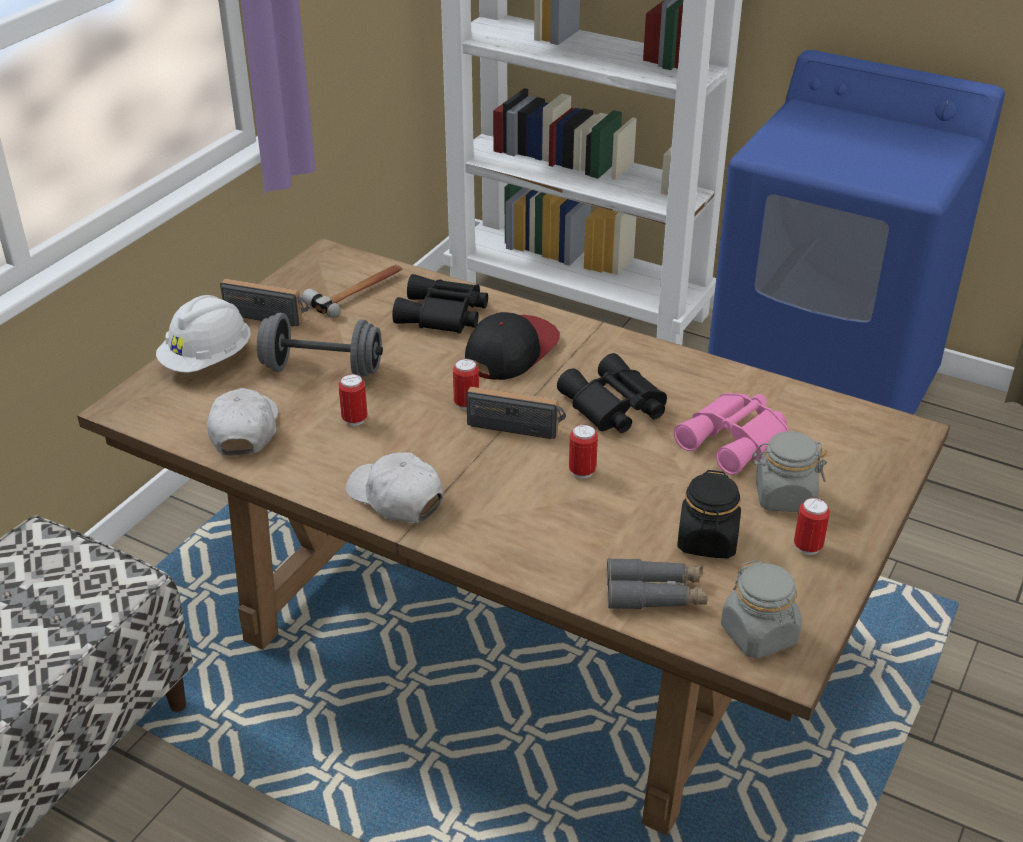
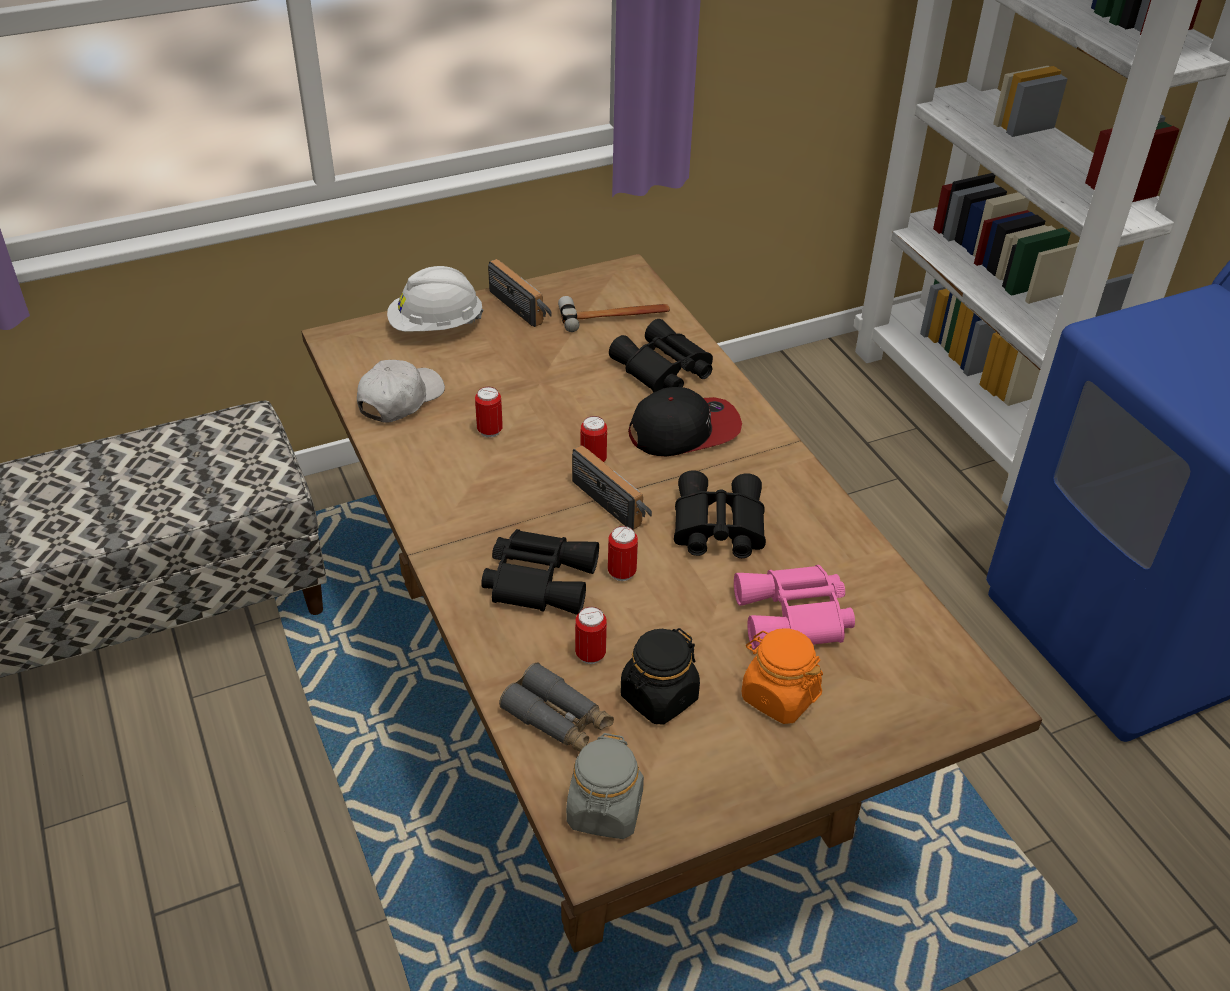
camera: 35 degrees right, 5 degrees up
(322, 369) = (512, 374): grey dumbbell -> none
(395, 498) = (447, 516): white cap -> none
(524, 506) = (539, 578): none -> black binoculars
(784, 496) = (778, 696): grey jar -> orange jar
(807, 547) = (745, 757): can -> can (590, 655)

